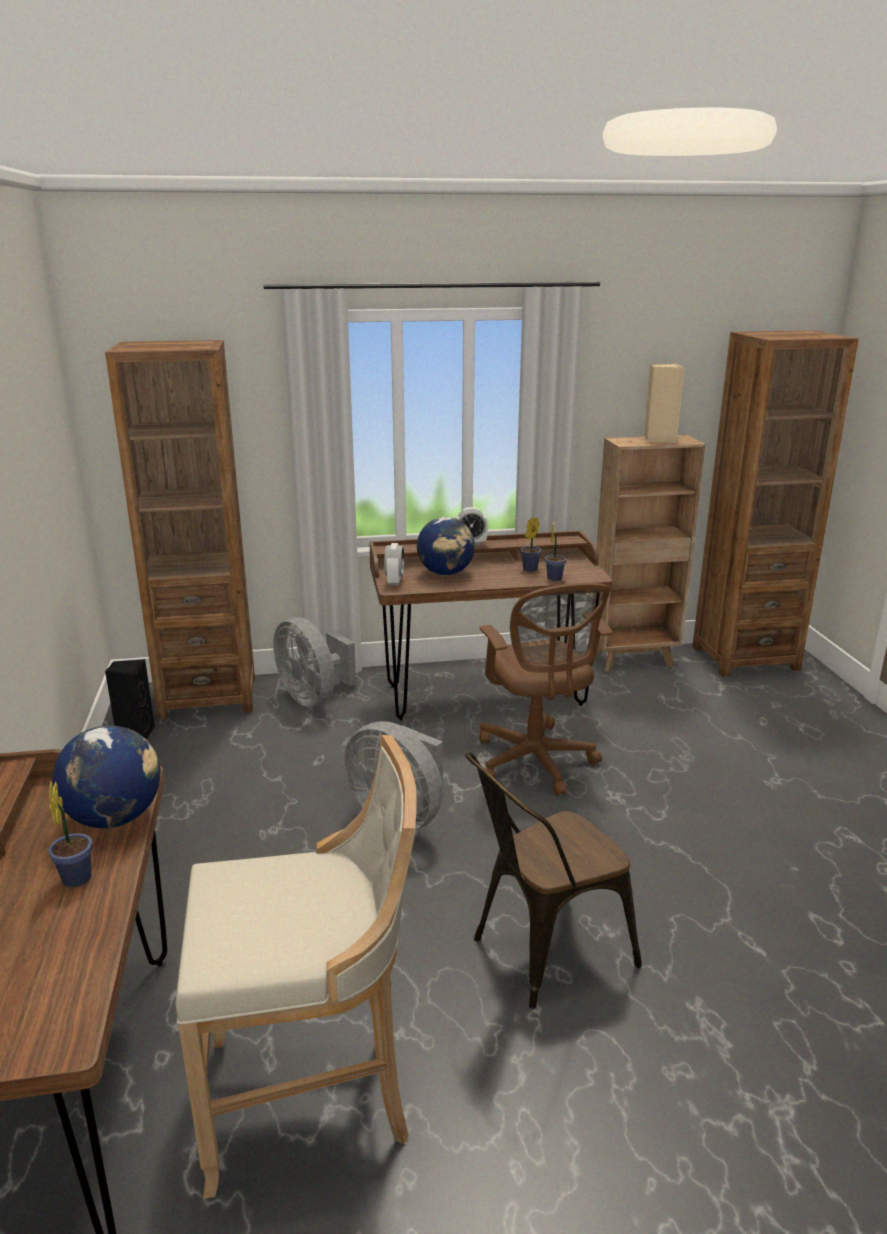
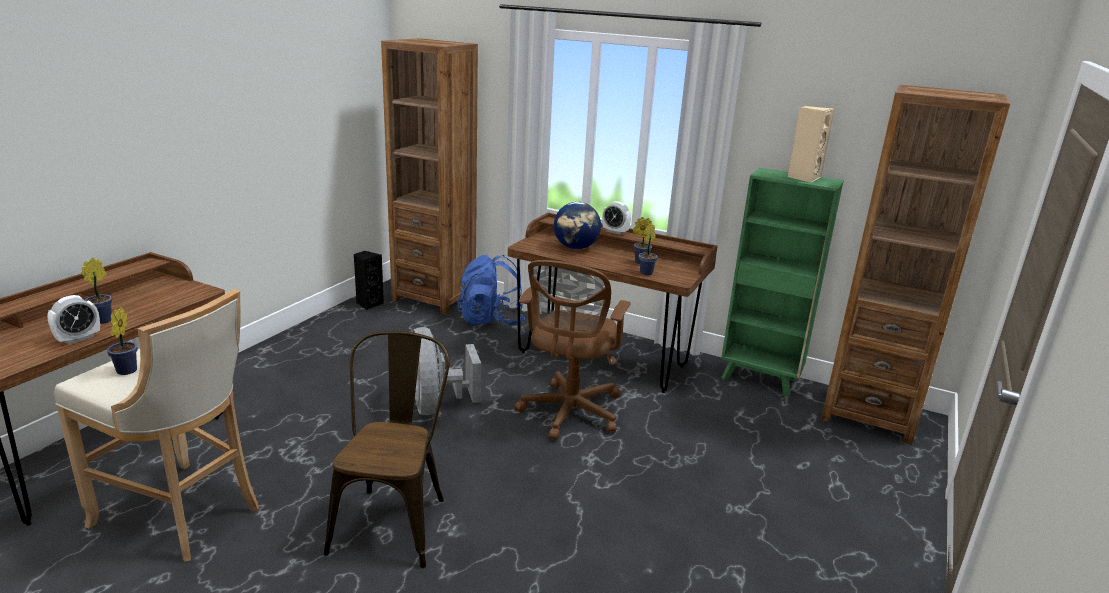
camera: 35 degrees right, 0 degrees up
(115, 818) = (163, 303): globe -> none
(243, 924) = (125, 372): none -> potted plant
(314, 697) = (491, 320): grey fan -> blue backpack
(394, 581) = (532, 243): alarm clock -> alarm clock (78, 338)
(542, 953) = (394, 519): brown chair -> brown chair turned 90 degrees clockwise
(634, 660) = (760, 379): brown bookcase -> green bookcase

